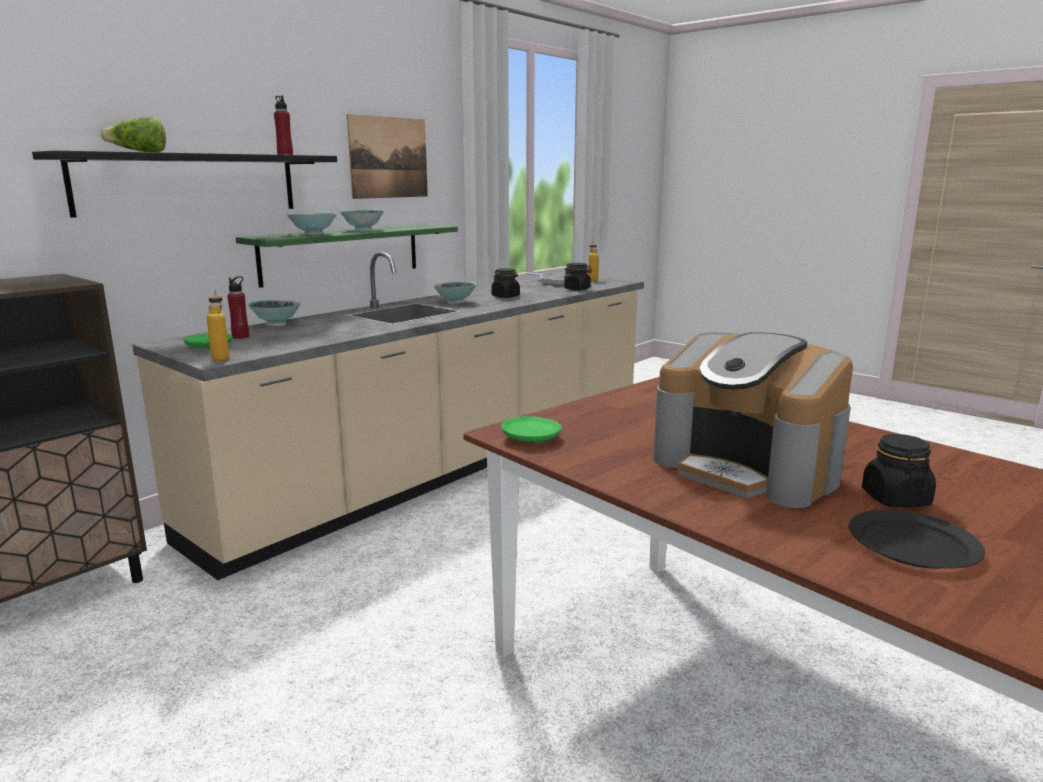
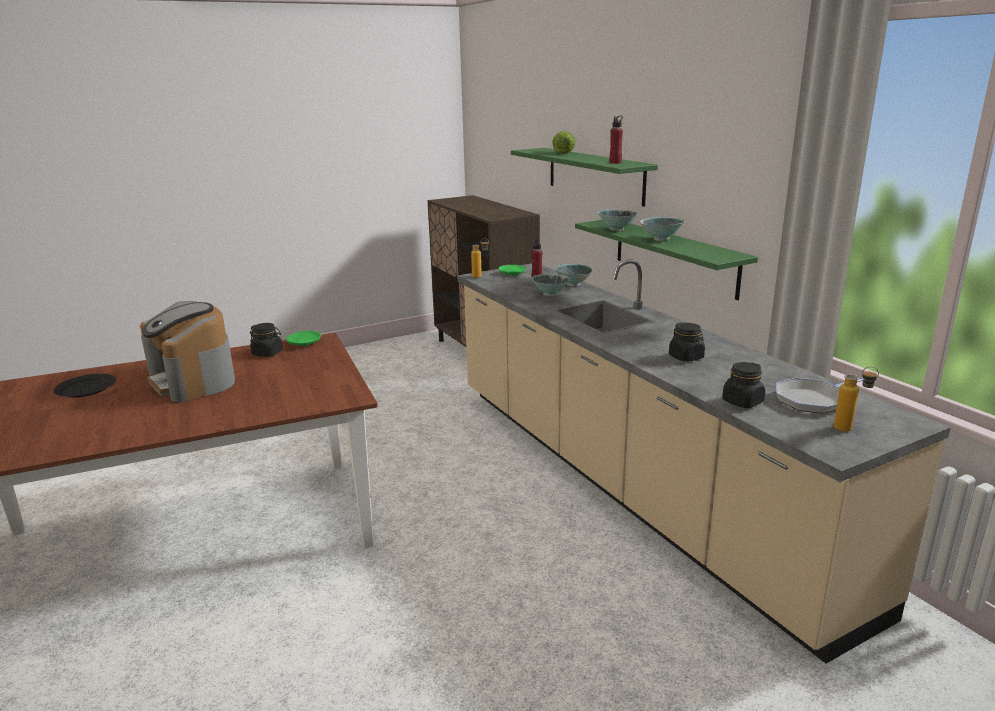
camera: 110 degrees right, 5 degrees up
(190, 183) = (594, 175): black shelf -> green shelf
(389, 157) = (728, 175): picture -> none
(456, 302) = (650, 334): bowl -> bowl (550, 294)
(747, 468) = (193, 380): coffee machine -> coffee machine turned 105 degrees counterclockwise
(895, 498) = (111, 401): black jar -> black jar (267, 353)

